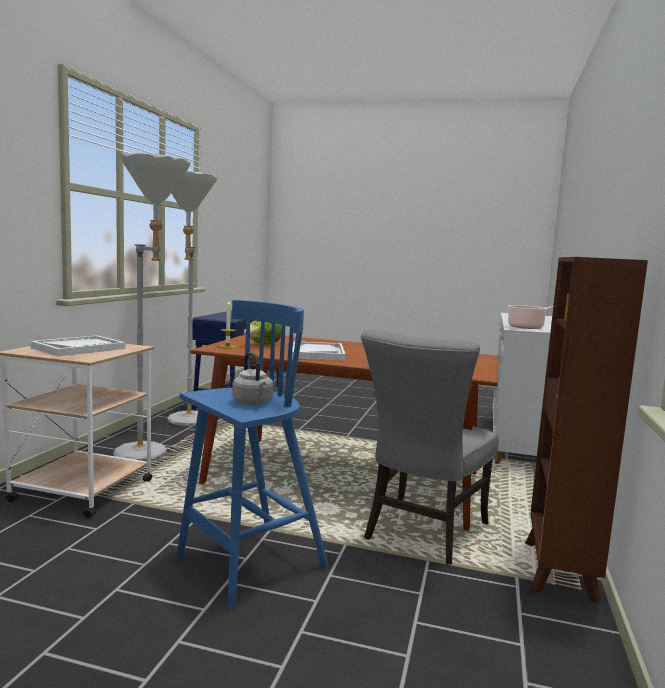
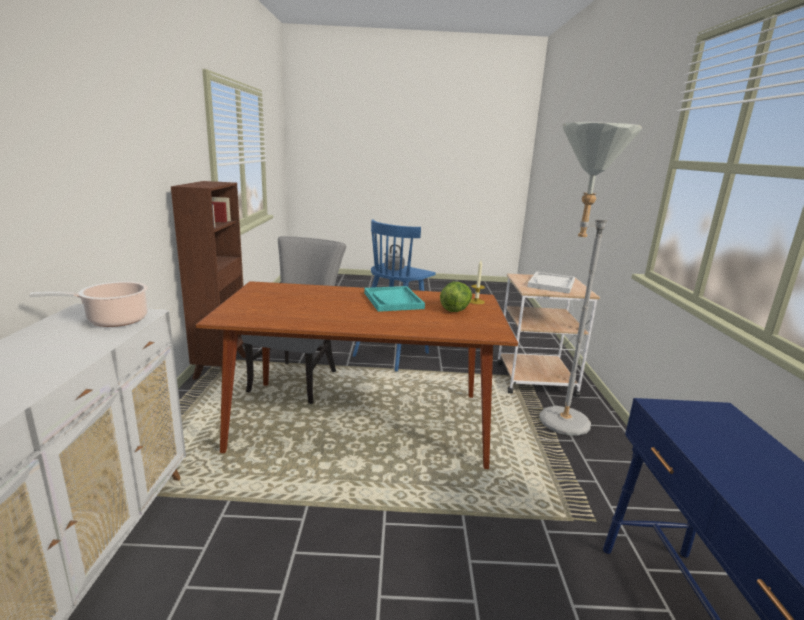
camera: 165 degrees right, 10 degrees up
(187, 423) = (618, 497): grey floor lamp -> none
(317, 353) = (393, 300): white tray -> turquoise tray

